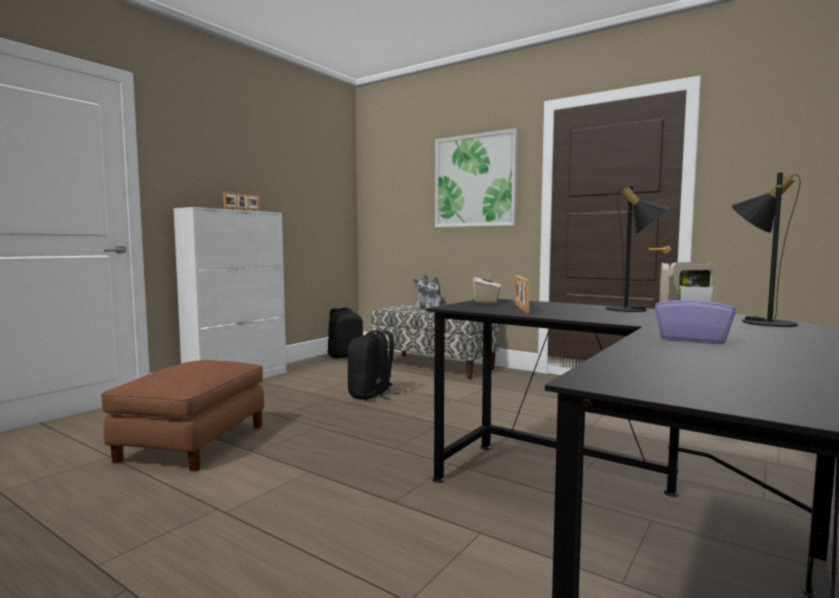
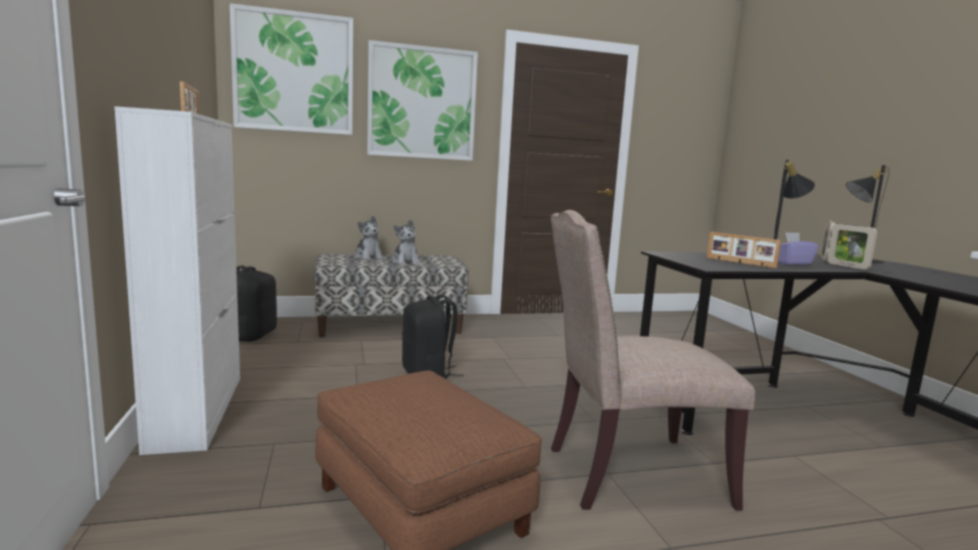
camera: 50 degrees left, 5 degrees up
(317, 477) = (627, 475): none -> beige chair
(394, 173) = (294, 73): none -> picture
(486, 302) = (681, 257): beige tissue box -> none
(692, 339) = (934, 279): purple tissue box -> purple tissue box (790, 263)

